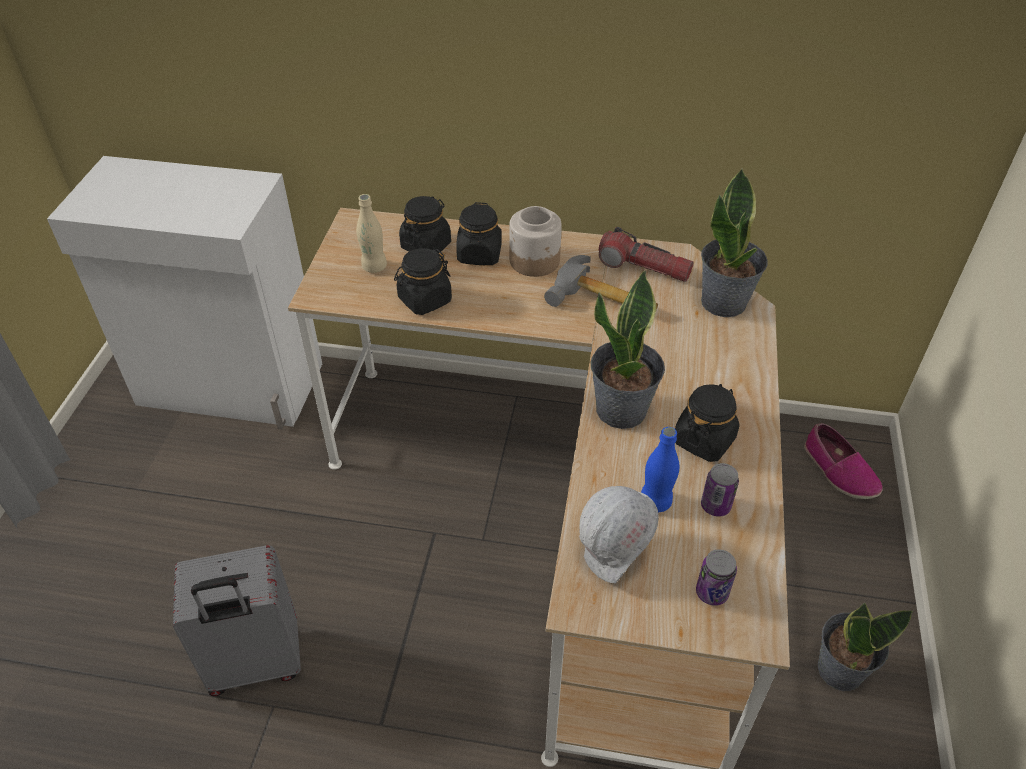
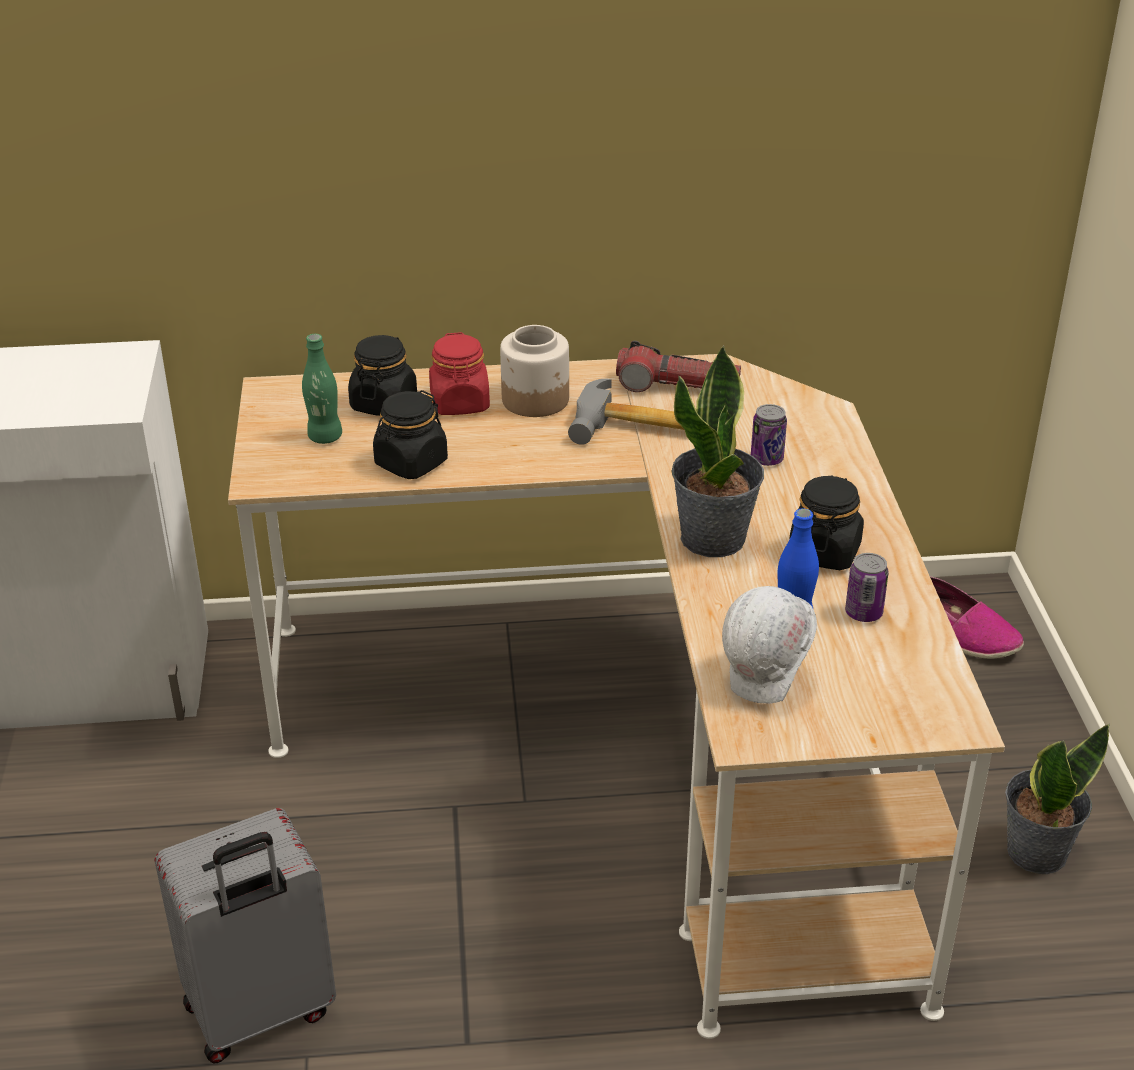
camera: 15 degrees left, 10 degrees down
(374, 267) = (325, 437): beige bottle -> green bottle
(479, 254) = (460, 403): black jar -> red jar
(712, 592) = (892, 695): can -> can (766, 459)
(724, 302) = (792, 409): potted plant -> none

